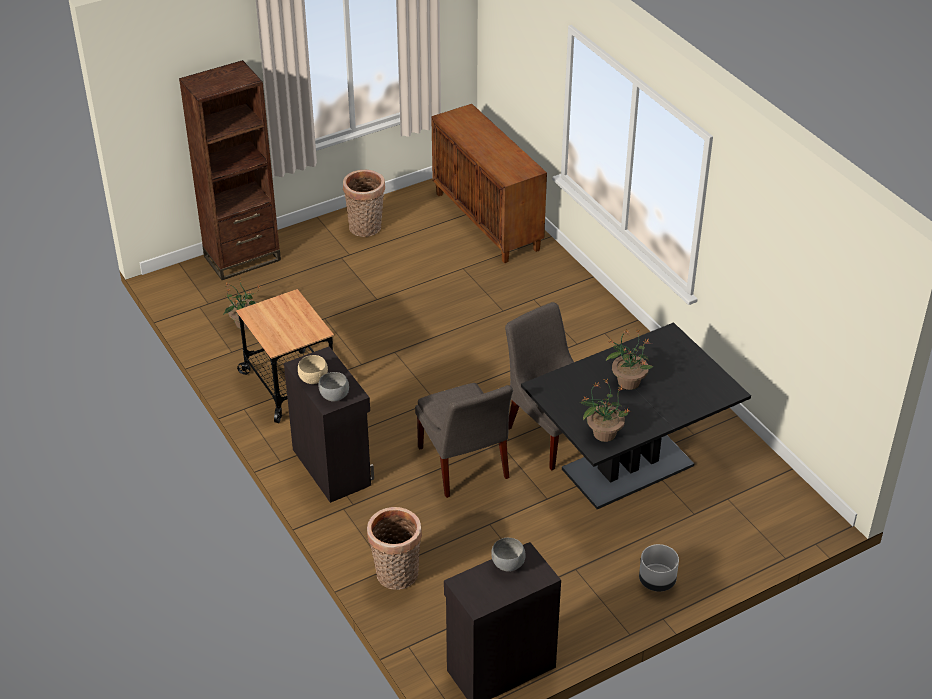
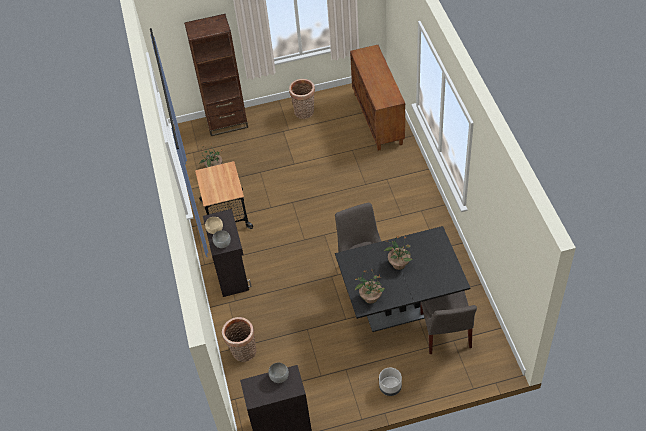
camera: 20 degrees right, 10 degrees up
(464, 466) = (305, 287): grey chair -> grey chair (445, 333)

